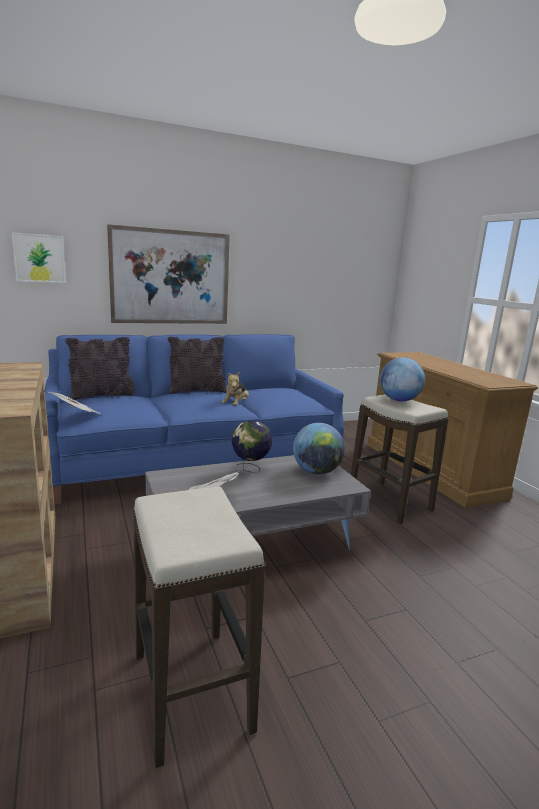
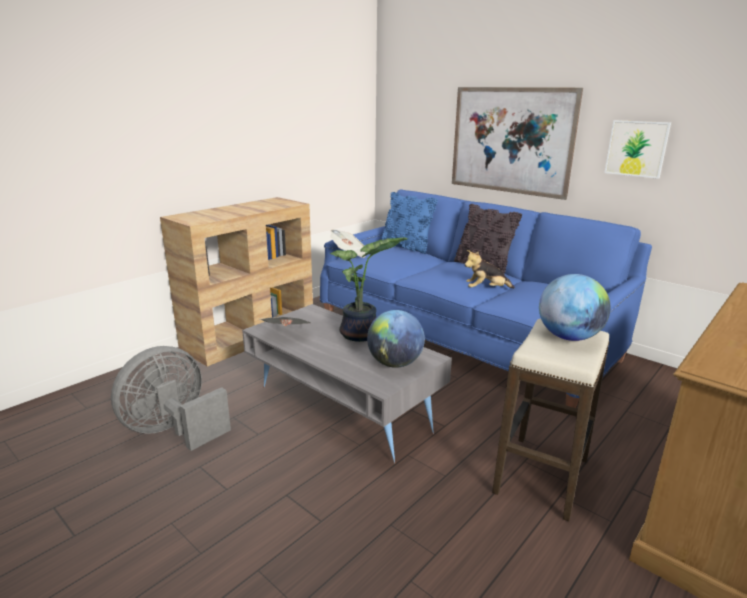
camera: 65 degrees right, 5 degrees up
(40, 258) = (409, 121): picture -> picture (636, 148)
(102, 395) = (406, 248): black pillow -> blue pillow
(191, 691) = (174, 430): stool -> grey fan
(250, 469) = (361, 335): globe -> potted plant

